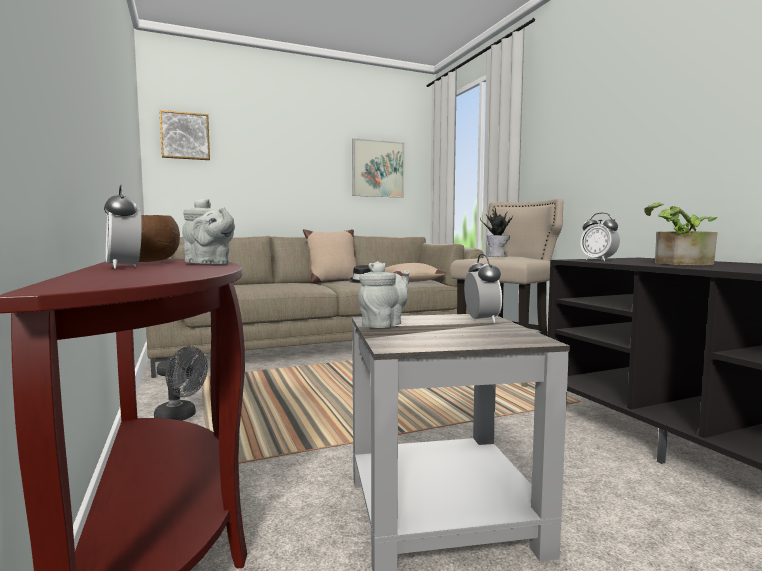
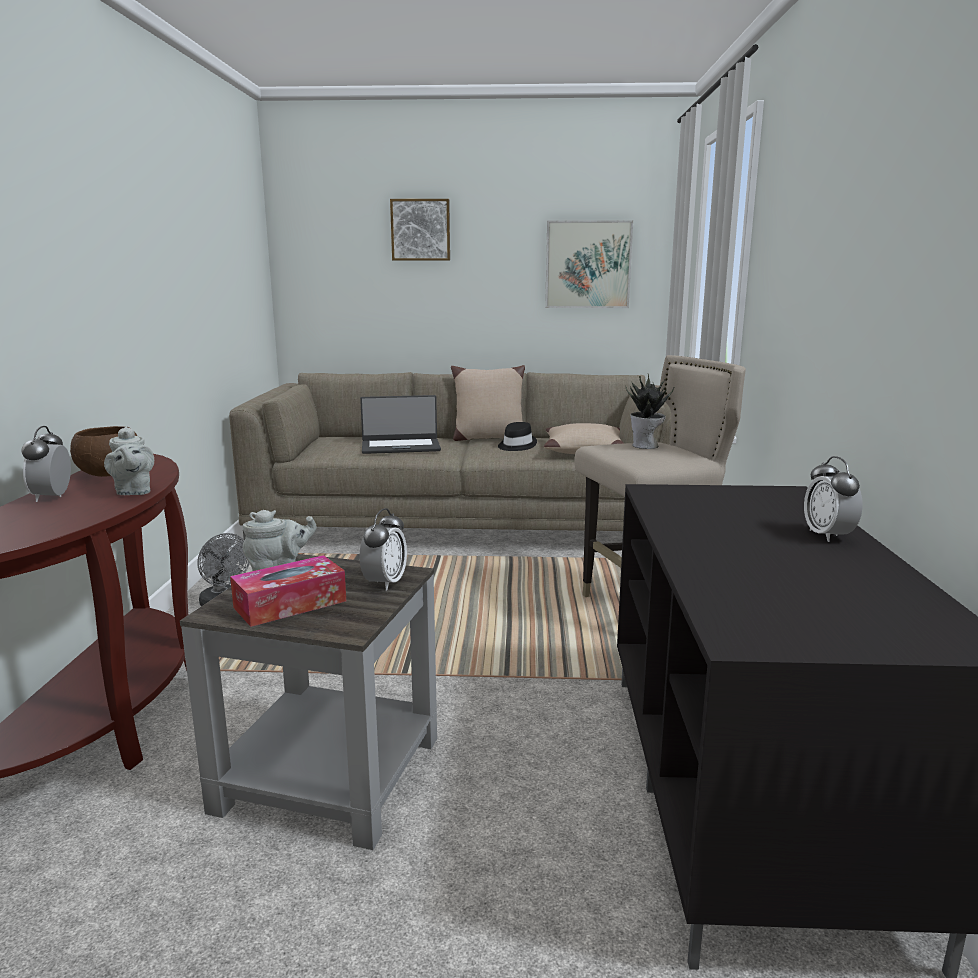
camera: 25 degrees right, 10 degrees up
(185, 136) = (318, 236): picture -> picture (421, 230)
(280, 285) = (400, 447): none -> laptop
(445, 335) = (290, 604): none -> tissue box
(598, 260) = (677, 497): alarm clock -> alarm clock (828, 536)
(678, 264) = (727, 532): potted plant -> none

